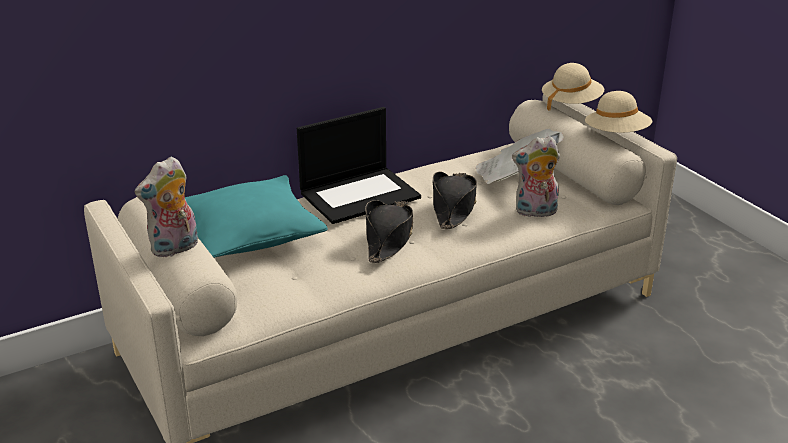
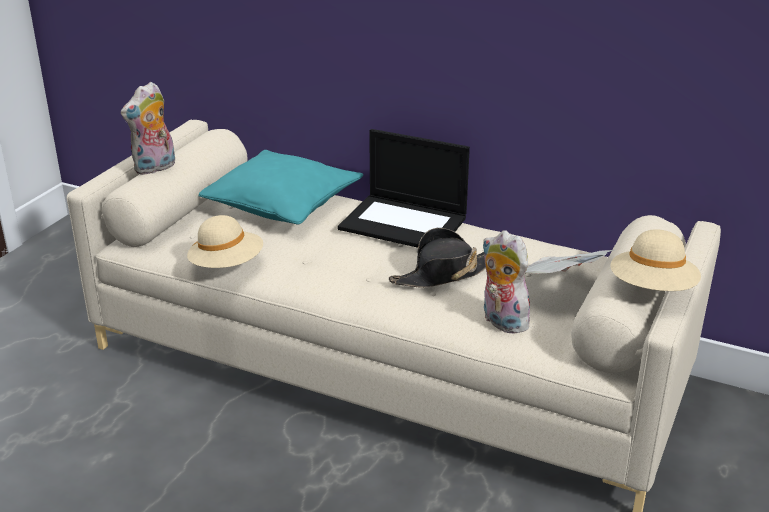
camera: 55 degrees right, 0 degrees up
(174, 249) = (155, 168): plush toy -> plush toy turned 60 degrees counterclockwise
(388, 238) = (346, 262): black hat -> none
(571, 104) = (685, 240): beige hat -> beige hat (227, 265)

